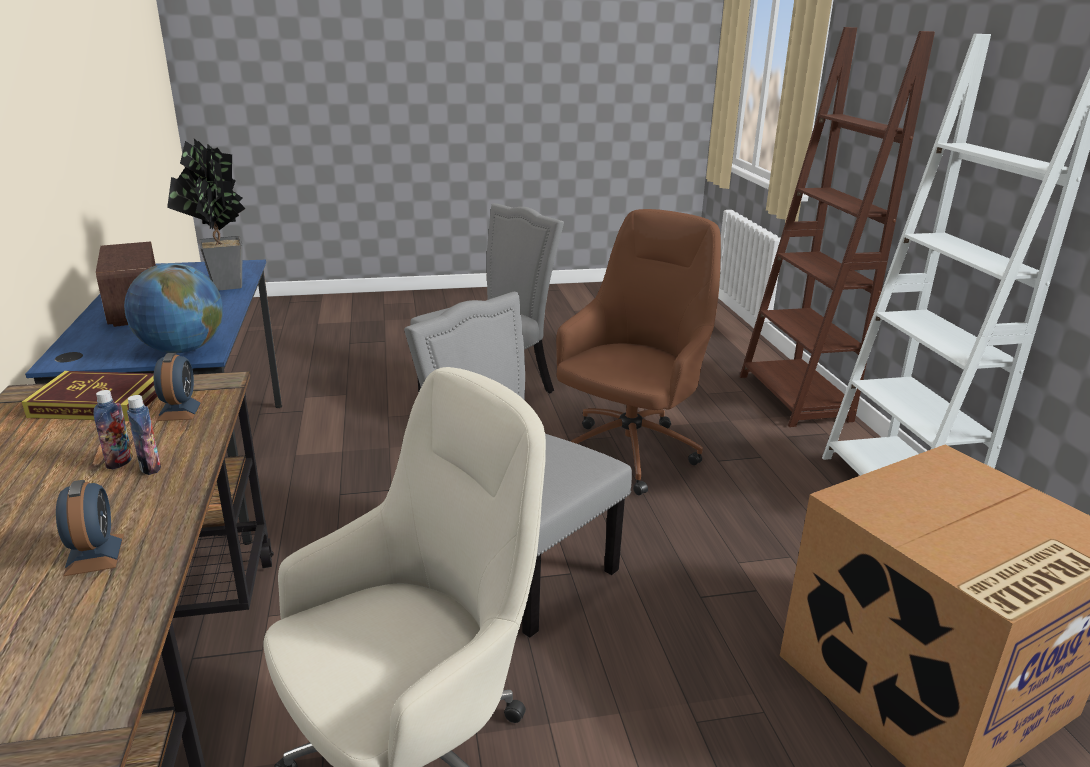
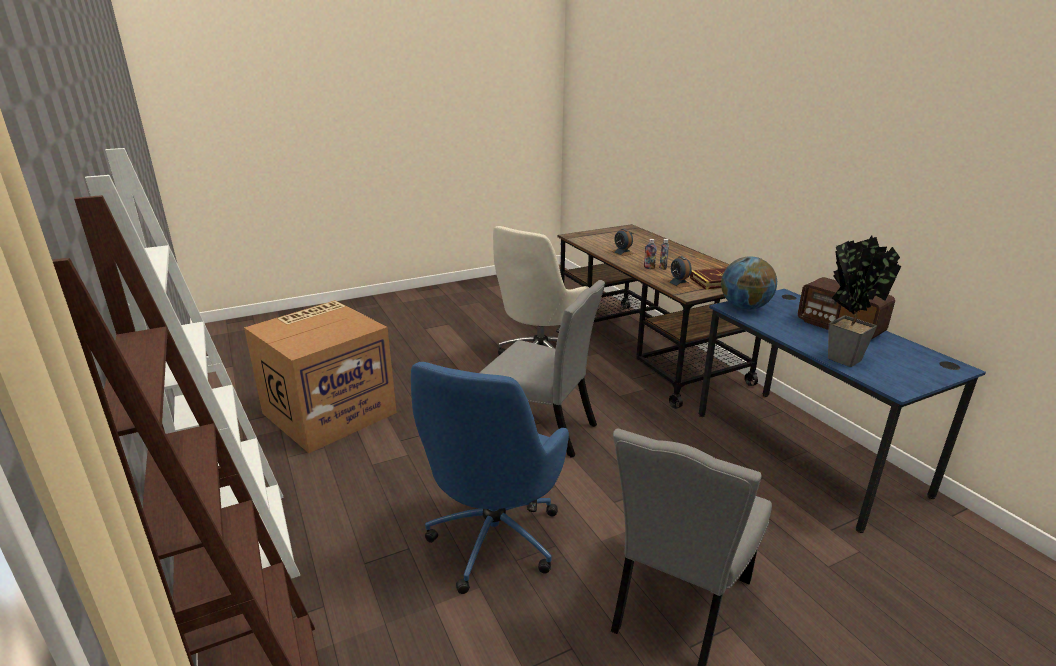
camera: 165 degrees right, 0 degrees up
(629, 453) = (494, 540): brown office chair -> blue office chair

